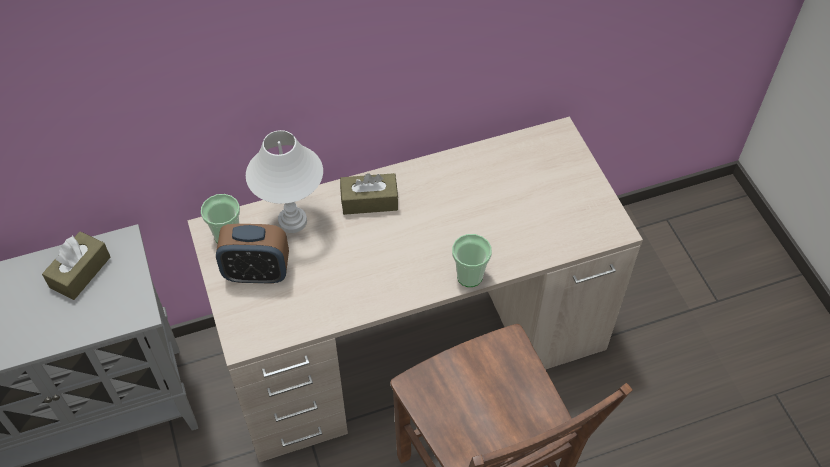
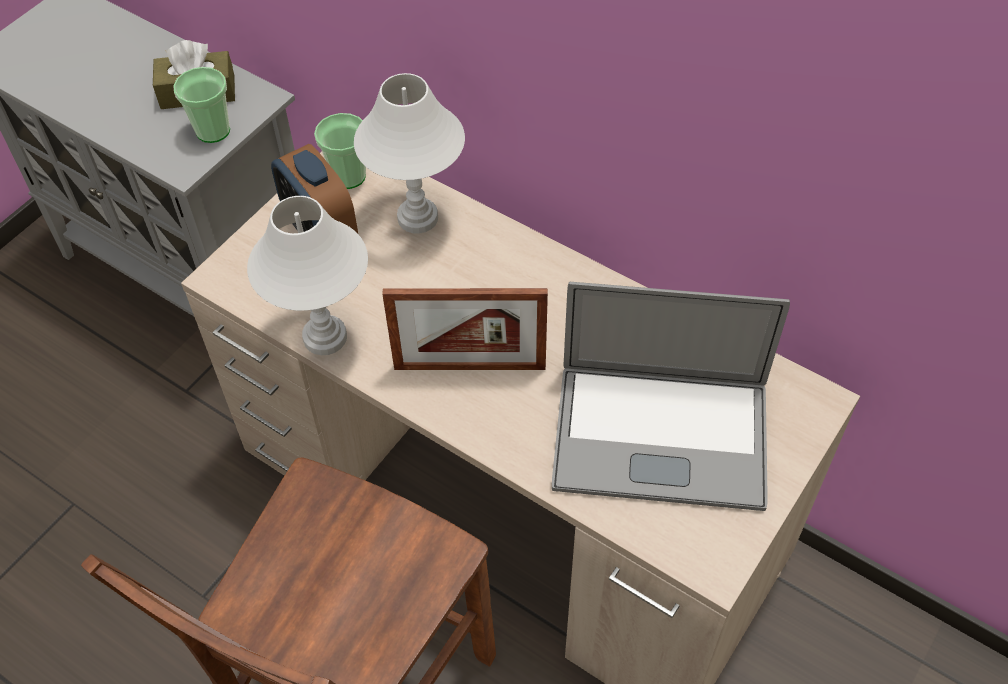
camera: 55 degrees right, 0 degrees up
(337, 313) = (324, 336): none -> white table lamp
(369, 201) = (510, 269): brown tissue box -> none
(418, 257) = (469, 367): none -> picture frame
(469, 276) = (486, 437): cup -> cup (213, 131)
(529, 204) = (660, 436): none -> laptop

